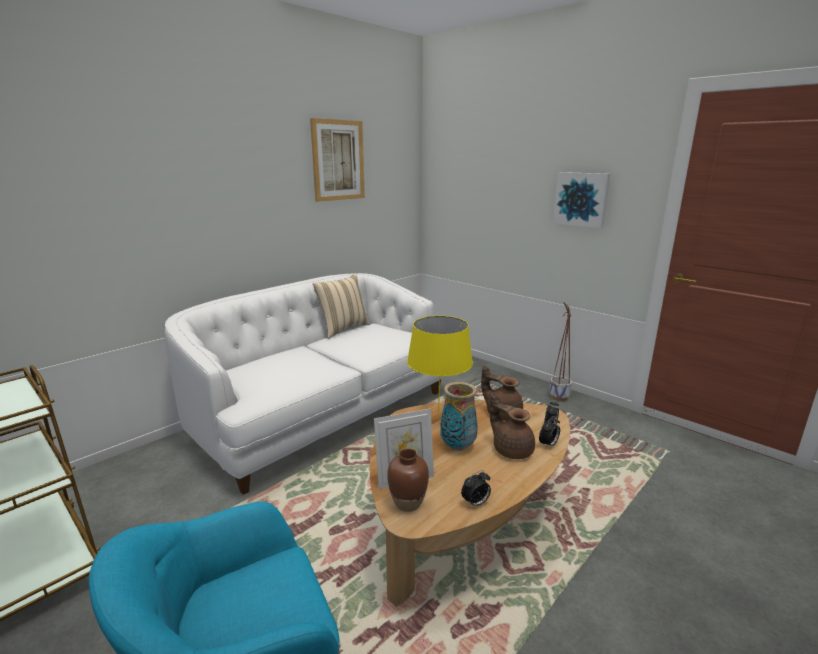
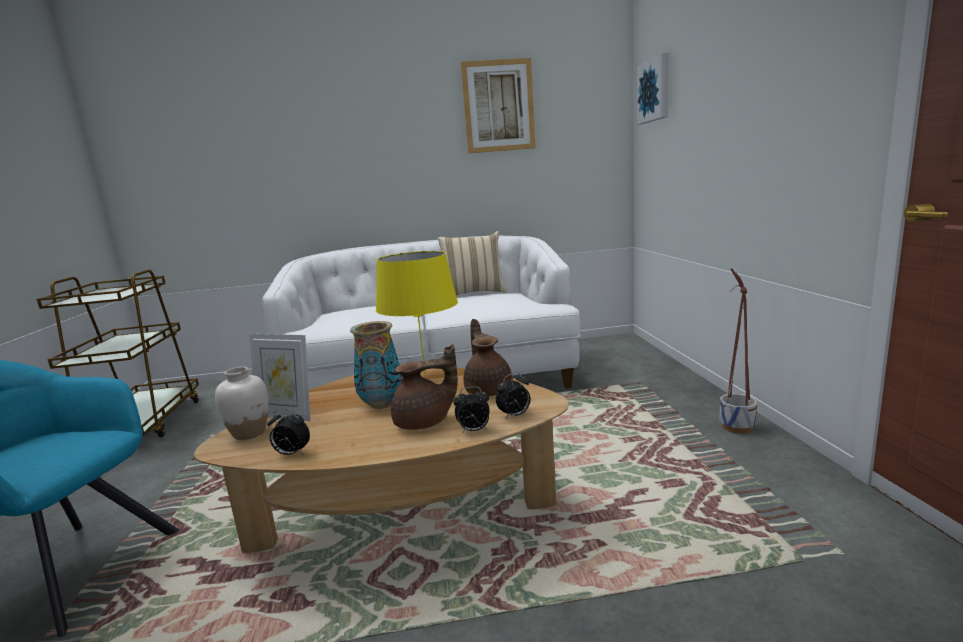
camera: 40 degrees right, 5 degrees down
(407, 503) = (249, 433): brown vase -> white vase
(511, 449) = (424, 422): brown teapot -> brown teapot turned 75 degrees clockwise
(581, 199) = (779, 99): picture -> picture (655, 90)

